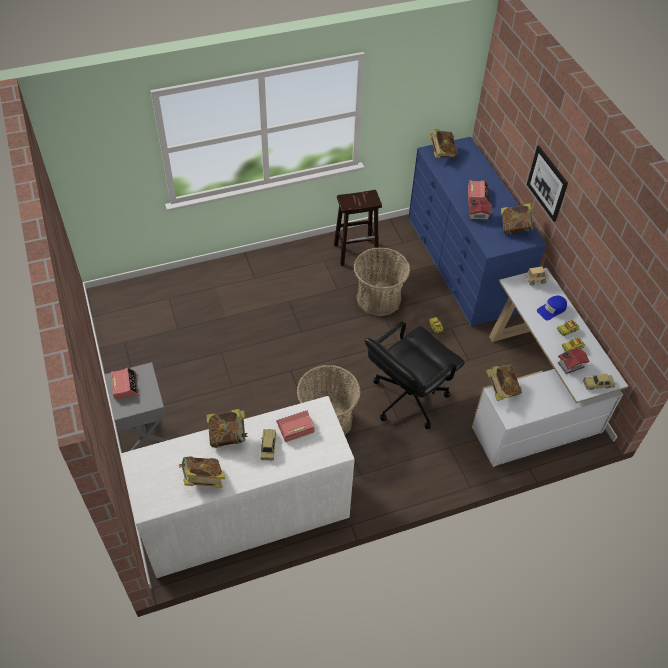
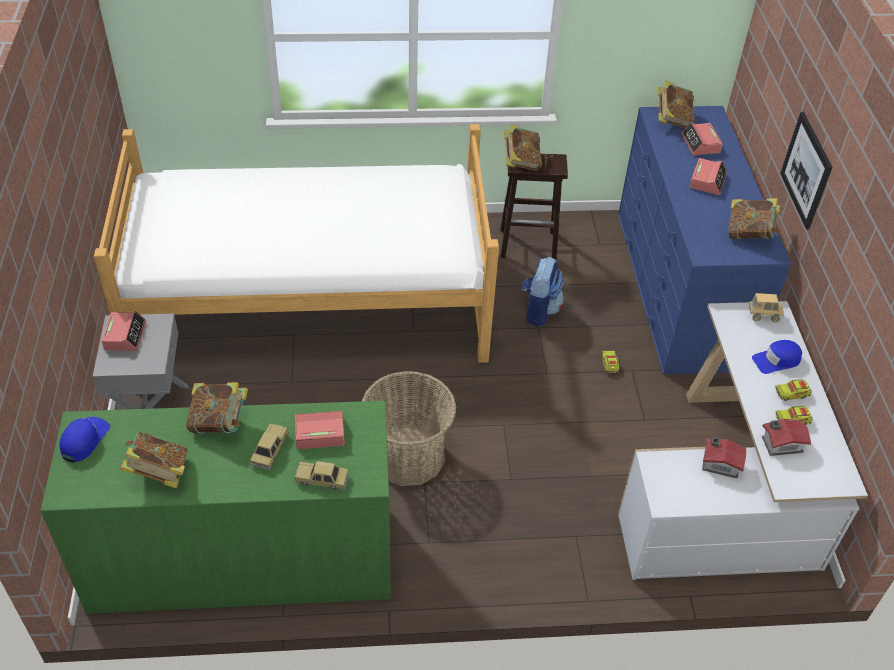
camera: 15 degrees right, 5 degrees down
(144, 469) = (84, 440): none -> blue cap
(223, 325) = (310, 301): none -> bed
(245, 515) = (242, 558): white dresser -> green dresser
(378, 299) = (539, 310): basket -> backpack
(407, 398) = (535, 452): black office chair -> none
(465, 168) = (700, 144): none -> alarm clock
(477, 215) = (697, 207): toy house -> toy house (719, 464)
(501, 389) = (663, 458): book -> book (521, 162)
(598, 384) = (818, 482): toy car -> toy car (322, 479)

